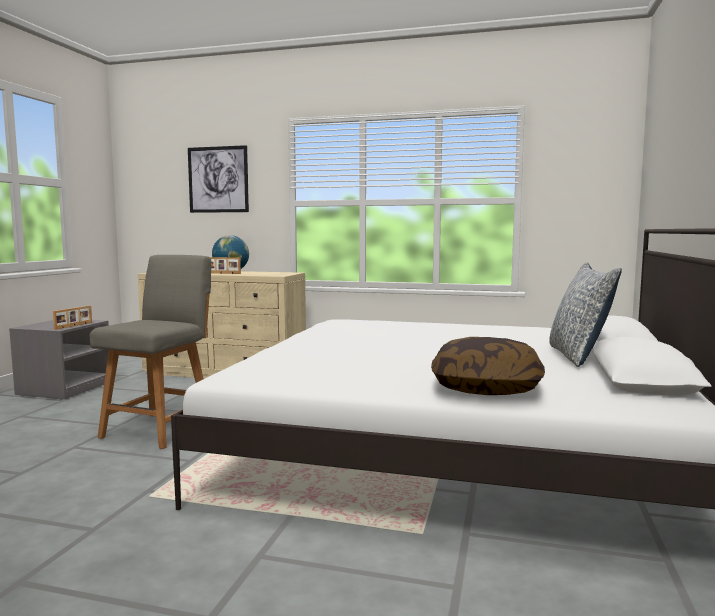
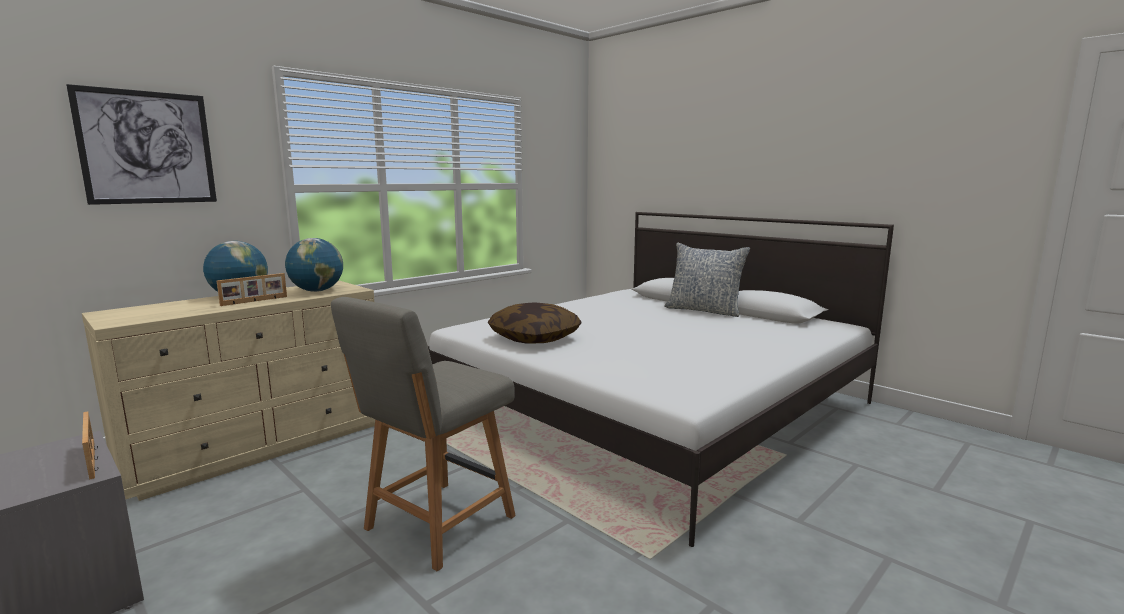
camera: 60 degrees left, 5 degrees up
(160, 429) = (436, 525): grey chair -> grey chair turned 105 degrees counterclockwise
(264, 274) = (317, 291): none -> globe
(486, 387) = (774, 342): pillow -> pillow (535, 338)

